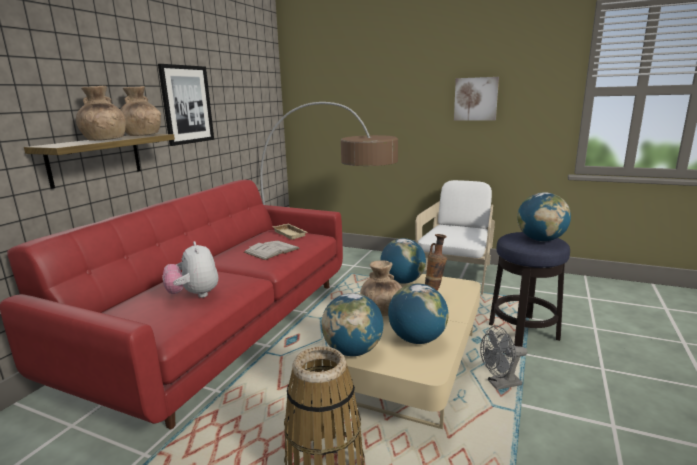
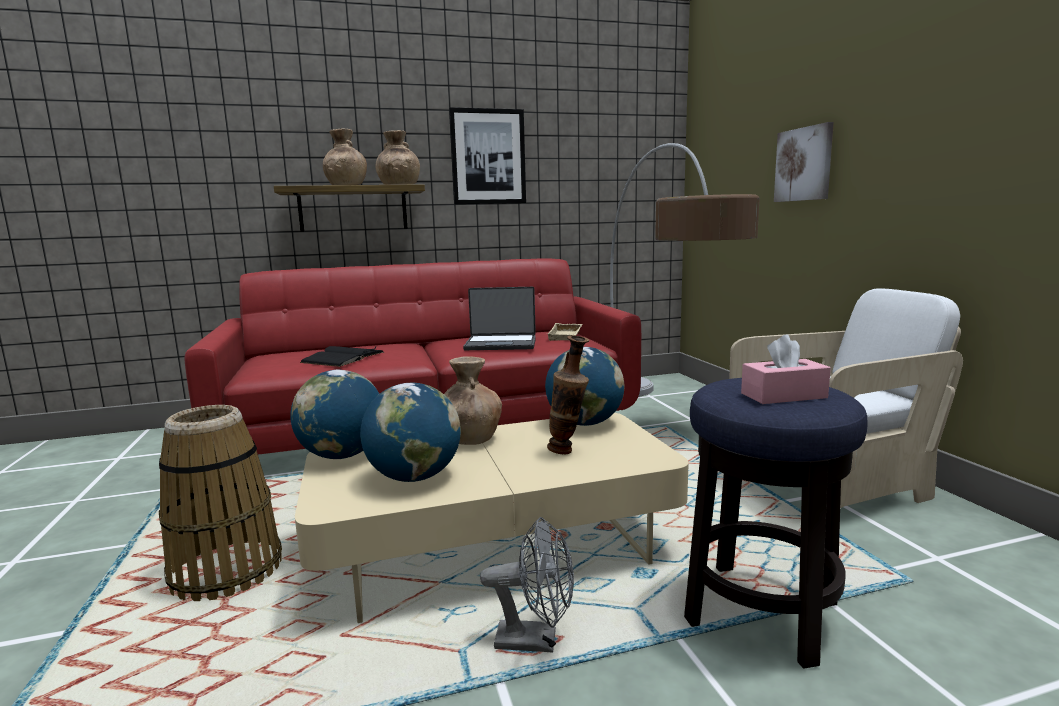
camera: 50 degrees right, 5 degrees down
(194, 295) = (343, 357): plush toy -> black book
(272, 250) = (501, 344): white book -> laptop
(476, 99) = (954, 106): picture -> picture (804, 164)
(500, 384) = (536, 640): grey fan -> grey fan turned 150 degrees clockwise
(540, 240) = (783, 395): globe -> pink tissue box

